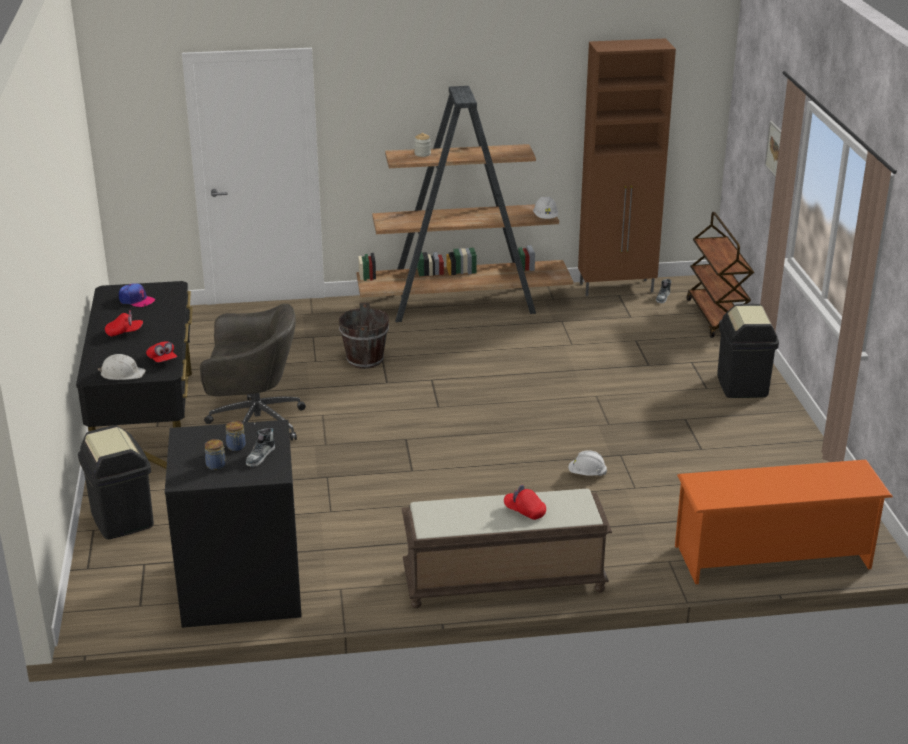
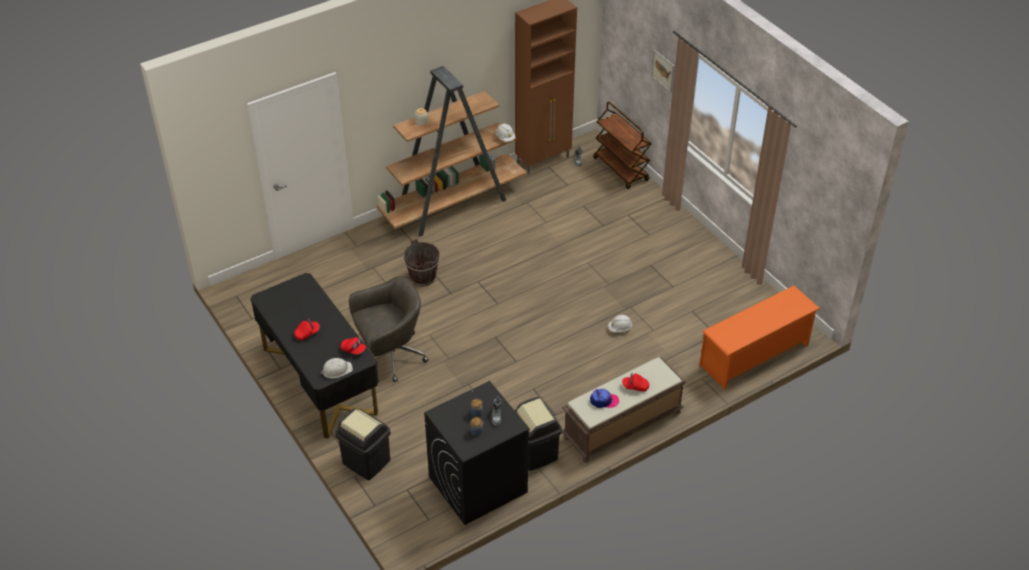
camera: 25 degrees left, 15 degrees up
(136, 300) = (289, 301): cap -> cap (604, 401)
(743, 386) = (668, 226): black trash can -> black trash can (535, 453)

